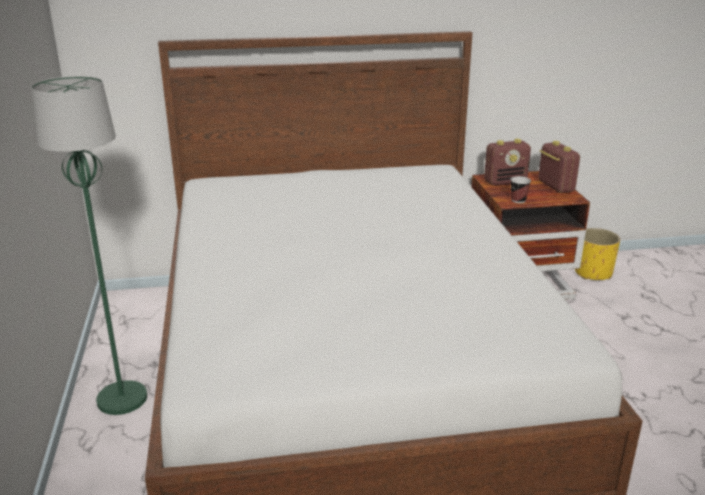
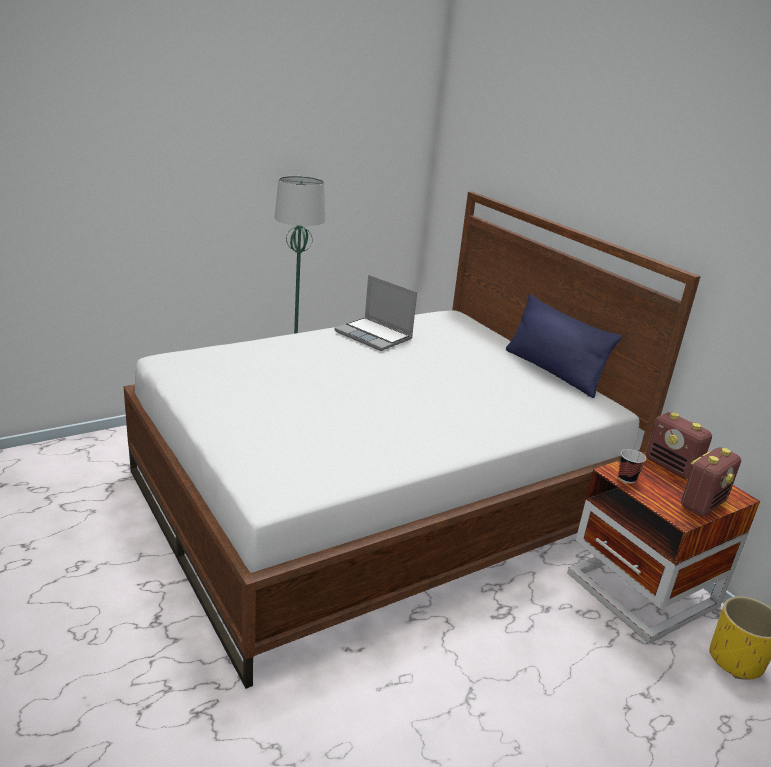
camera: 65 degrees right, 0 degrees up
(232, 230) = (375, 336): none -> laptop
(366, 171) = (552, 371): none -> blue pillow

